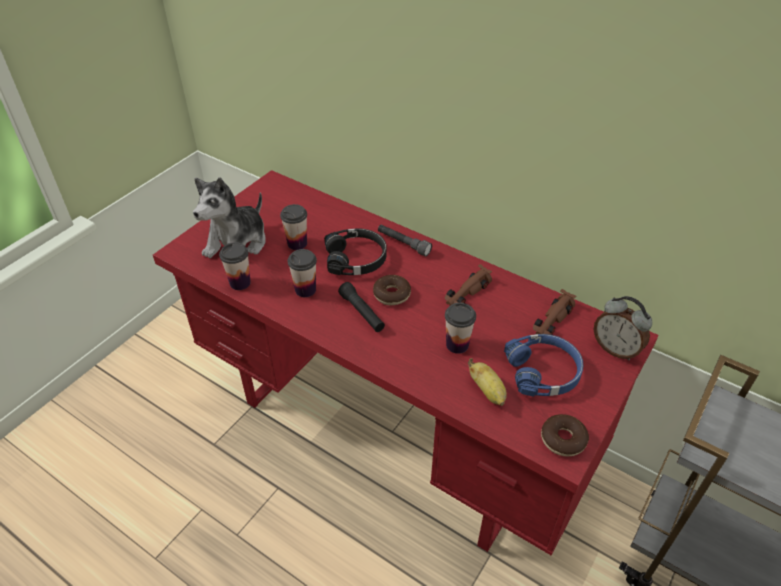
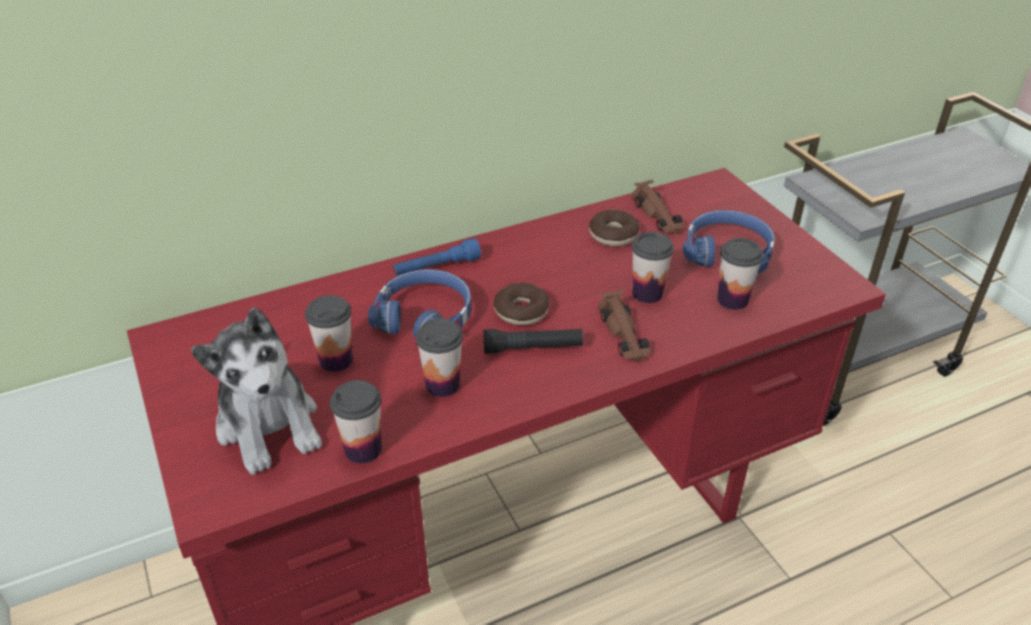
camera: 60 degrees left, 5 degrees down
(356, 259) = (425, 316): black headphones -> blue headphones
(403, 244) = (437, 267): grey flashlight -> blue flashlight
(467, 292) = (567, 253): brown toy car -> brown toy car (623, 335)
(488, 391) = (732, 300): banana -> cup
(563, 439) = (825, 278): donut -> donut (613, 235)
(615, 349) = (726, 197): alarm clock -> none

